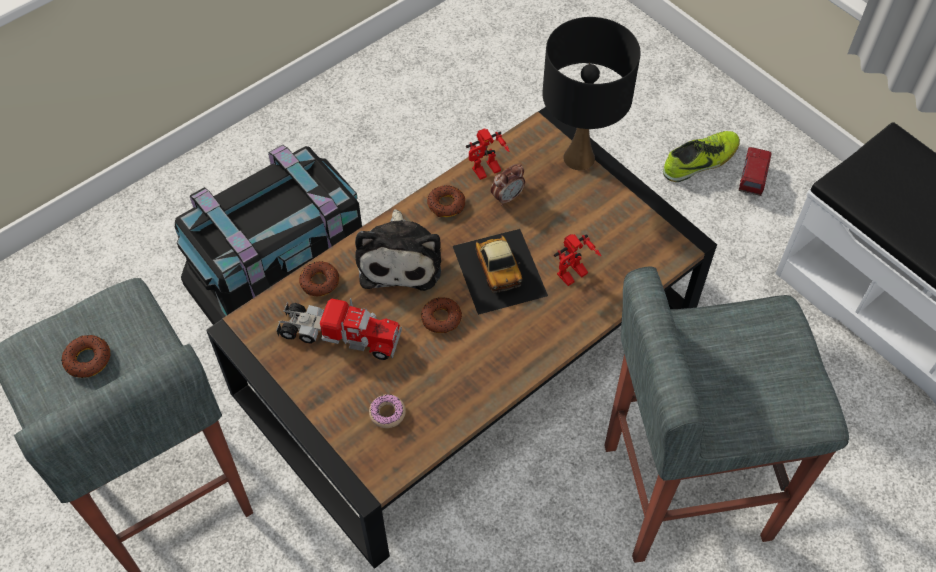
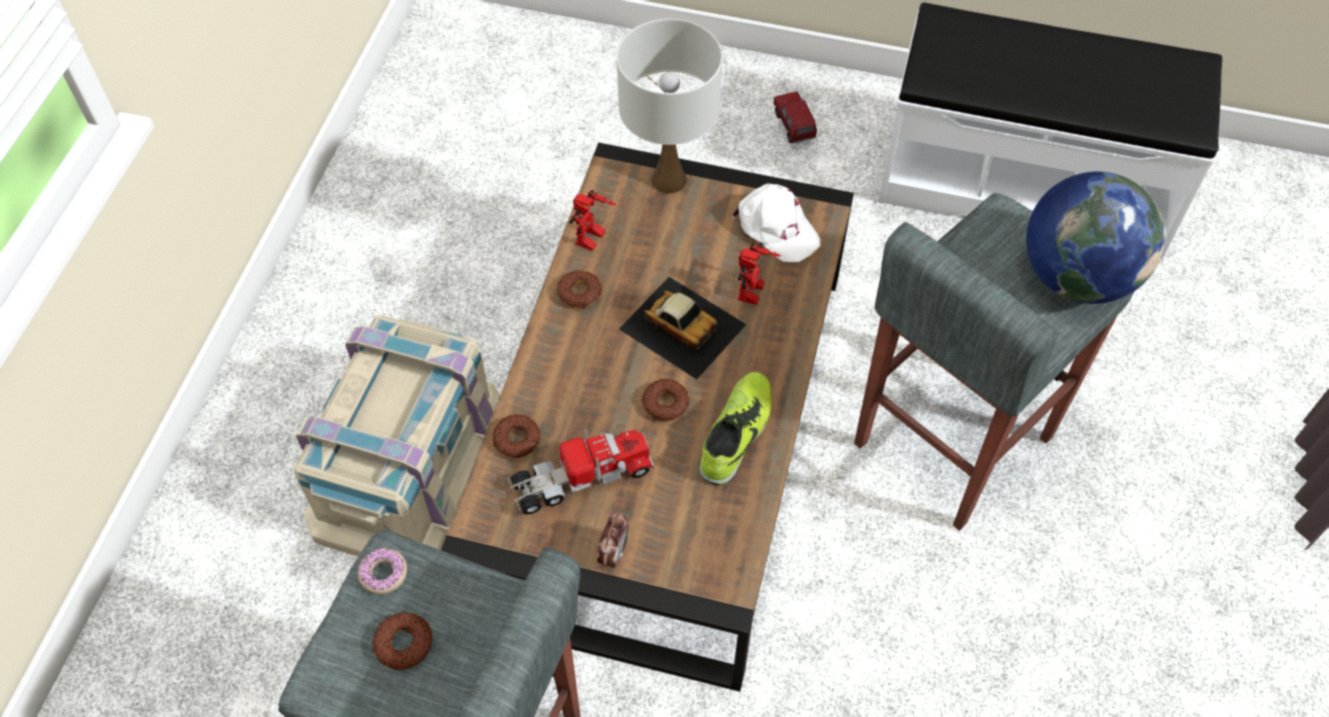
camera: 35 degrees left, 0 degrees up
(281, 268) = (409, 465): black storage box -> beige storage box
(387, 413) = (690, 523): donut -> donut (383, 573)
(400, 258) = (578, 370): plush toy -> none
(507, 197) = (632, 253): alarm clock -> alarm clock (613, 553)
(579, 157) = (669, 179): black table lamp -> white table lamp
(631, 237) = (776, 228): none -> white cap
(700, 161) = (736, 134): shoe -> shoe (737, 433)
(800, 400) = (1077, 276): none -> globe

